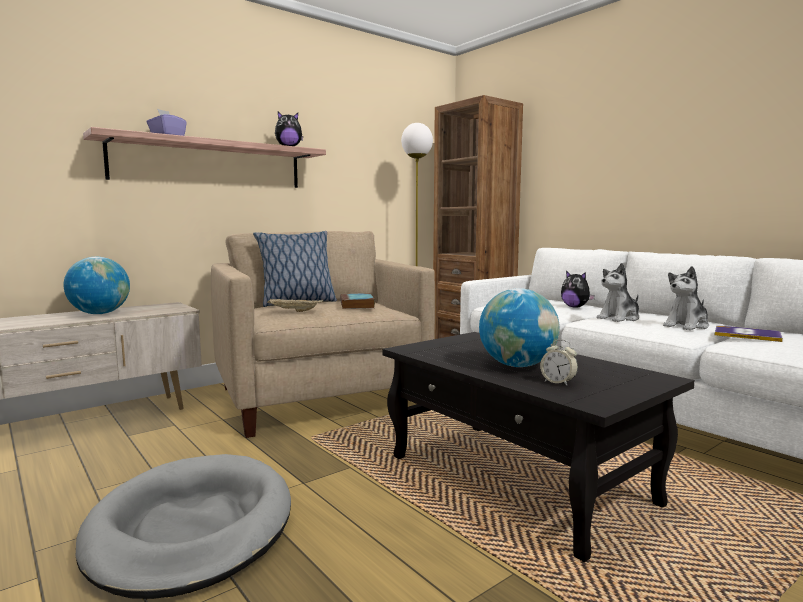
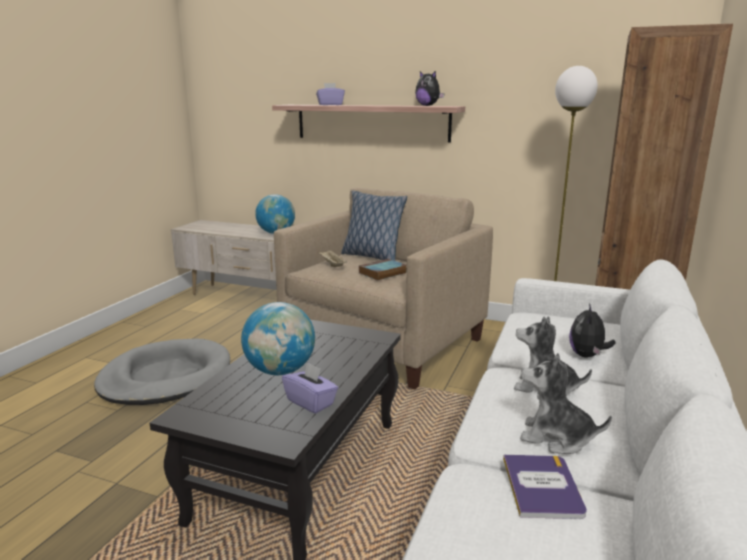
camera: 60 degrees right, 10 degrees up
(558, 382) = (235, 394): alarm clock -> none
(593, 365) = (311, 402): none -> purple tissue box

